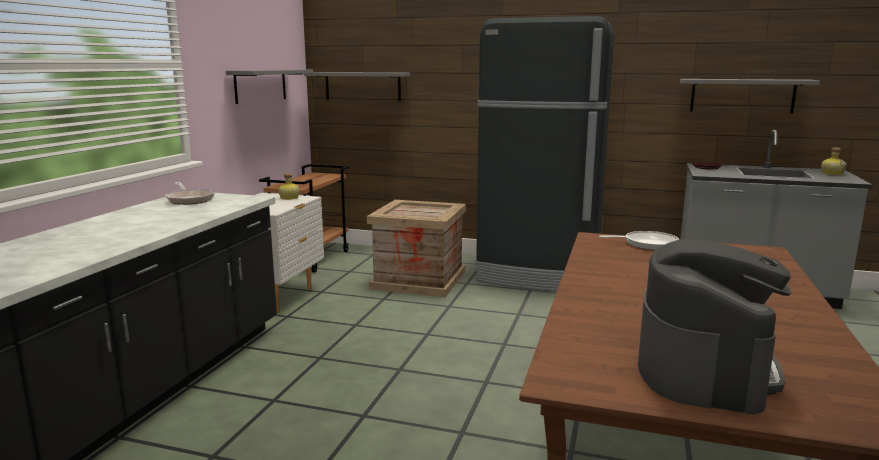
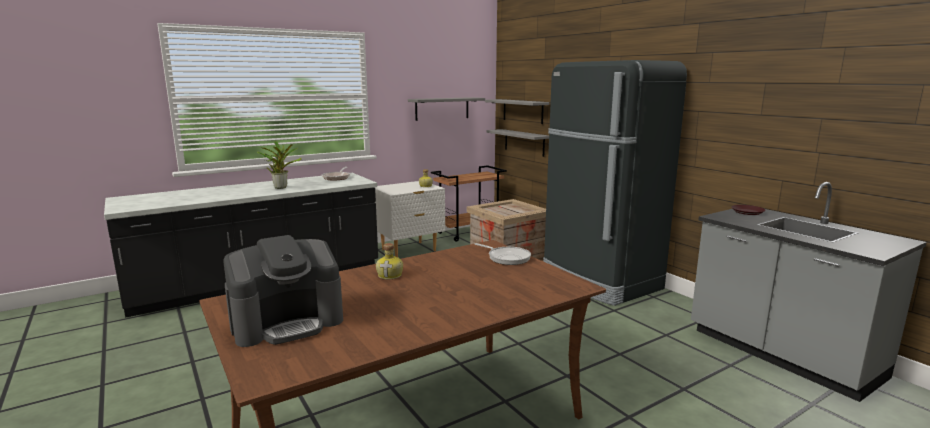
camera: 40 degrees right, 0 degrees up
(141, 225) = (281, 187): none -> potted plant
(742, 95) = (808, 141): grey shelf -> grey shelf (524, 142)
(832, 173) = (882, 242): bottle -> bottle (390, 275)

